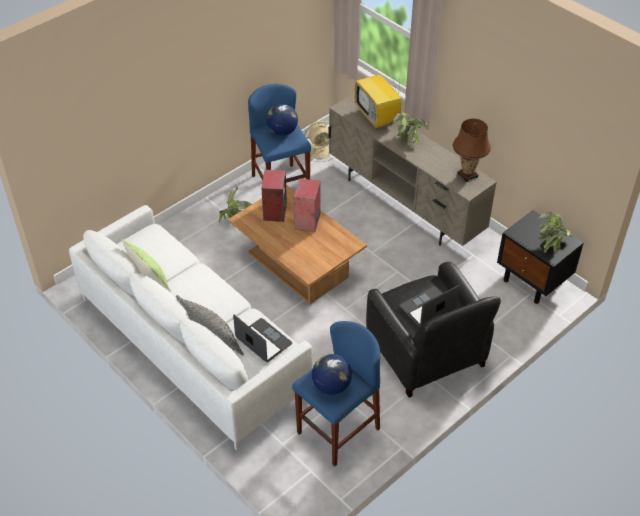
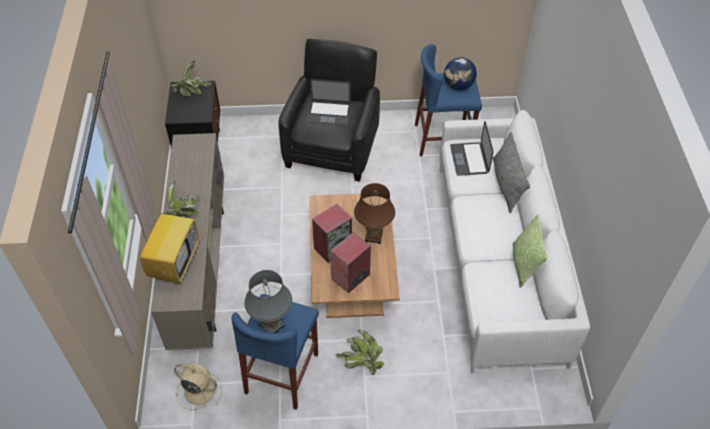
camera: 140 degrees left, 5 degrees up
(282, 132) = (272, 325): globe -> grey table lamp
(467, 175) = (185, 153): brown table lamp -> brown table lamp (374, 236)

